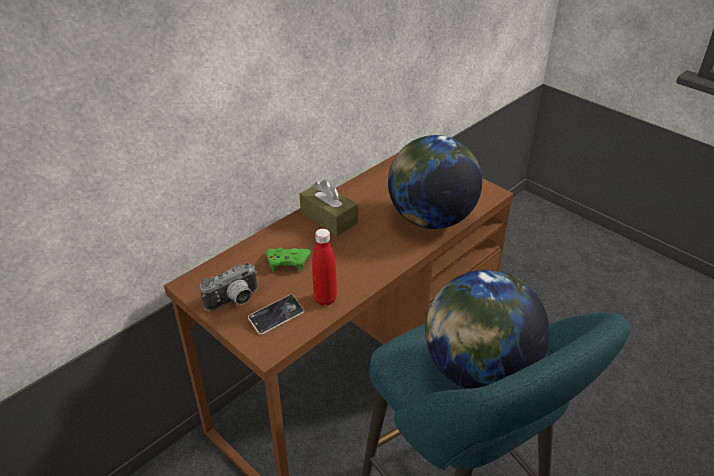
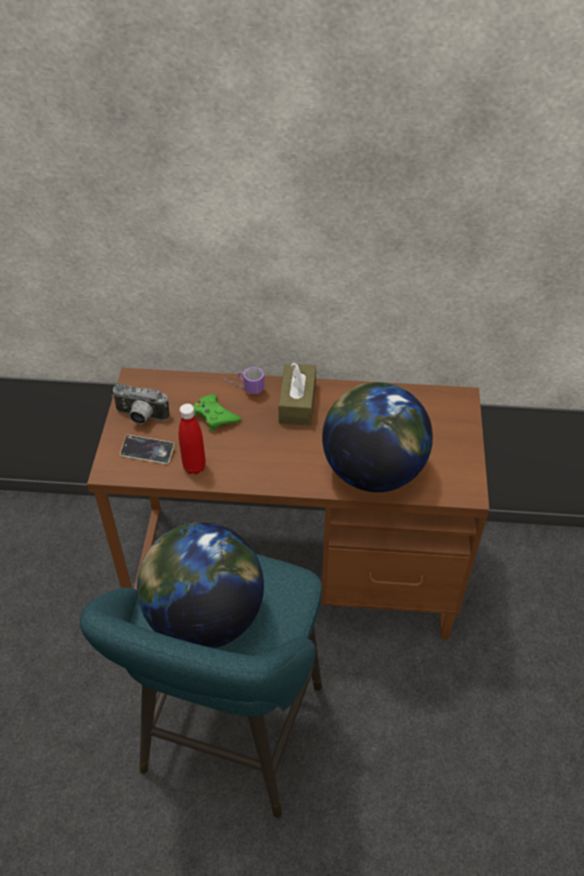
camera: 50 degrees right, 10 degrees up
(279, 234) = (243, 387): none -> mug

